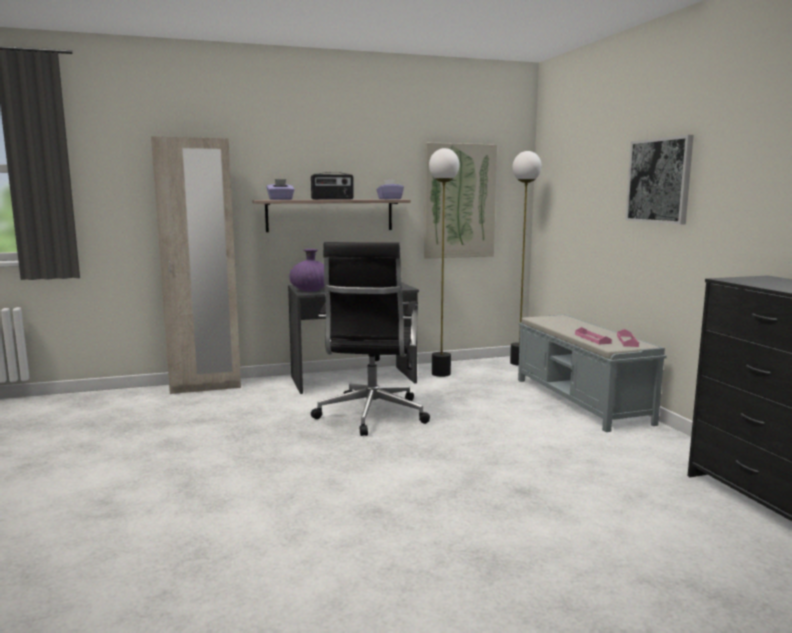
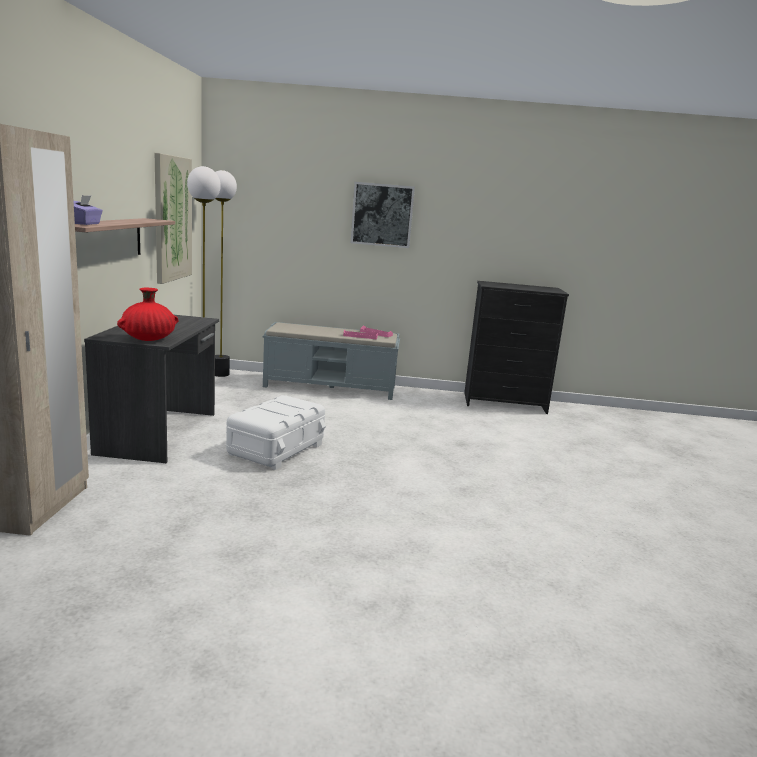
camera: 70 degrees left, 5 degrees up
(310, 290) = (148, 339): purple vase -> red vase
(332, 199) = (119, 221): radio -> none
(371, 416) = (277, 449): black office chair -> white storage box
(389, 199) = (150, 219): purple tissue box -> none

